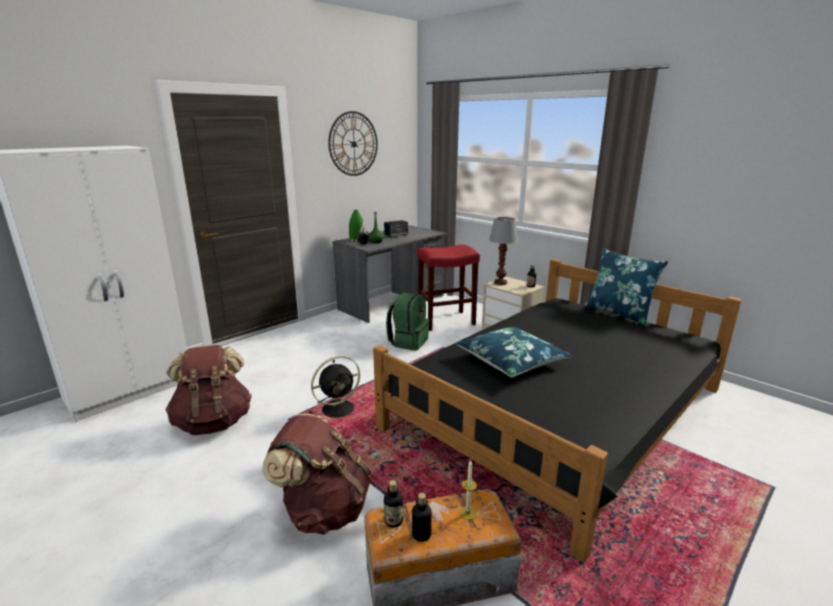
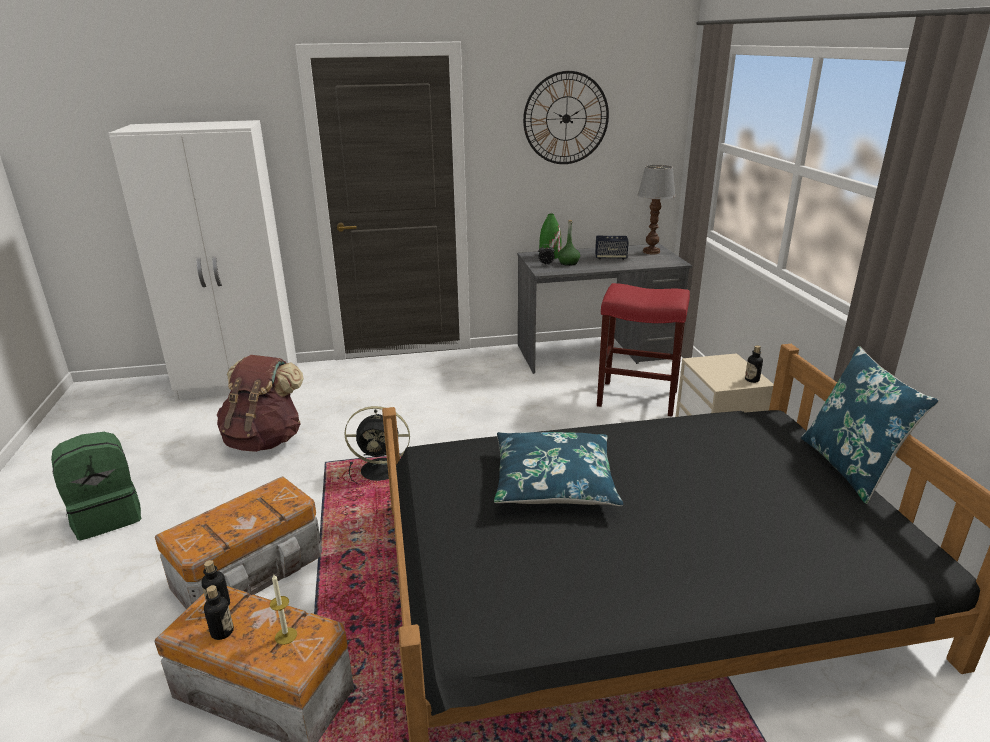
camera: 35 degrees right, 5 degrees up
(323, 510) = (252, 570): brown backpack -> storage box
(408, 342) = (552, 413): green backpack -> green backpack (107, 516)
(501, 283) = (711, 362): table lamp -> table lamp (651, 252)

